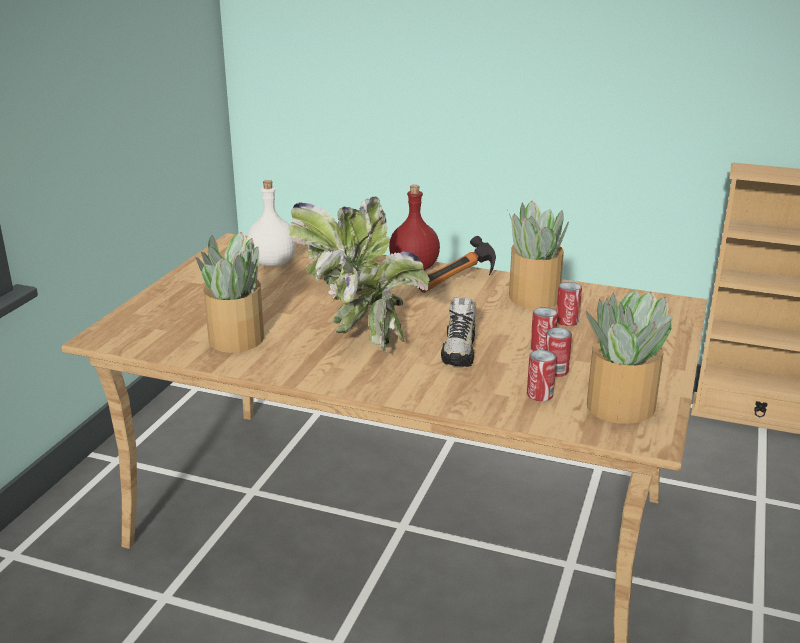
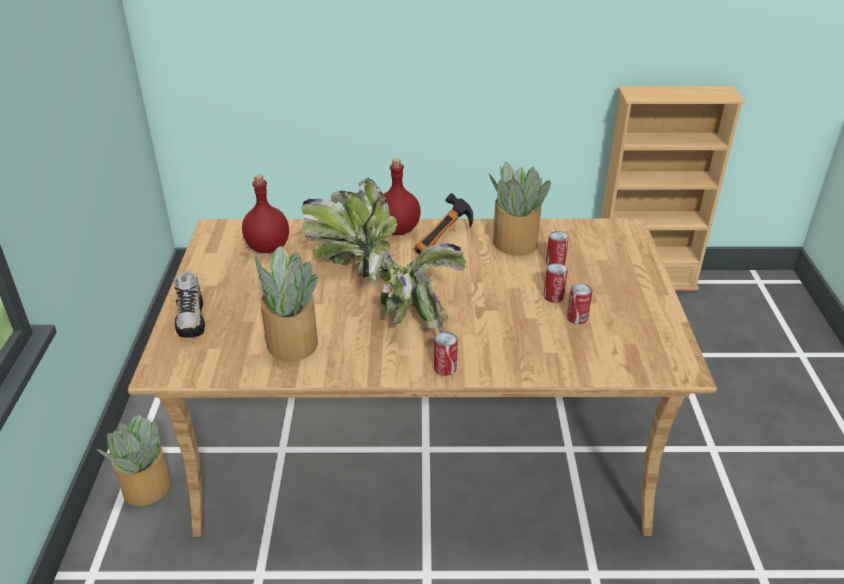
camera: 20 degrees left, 10 degrees up
(273, 262) = (268, 247): white bottle -> red bottle
(459, 351) = (491, 314): shoe -> shoe (191, 319)
(540, 395) = (580, 345): can -> can (445, 368)
(619, 406) = (643, 343): potted plant -> potted plant (145, 488)

